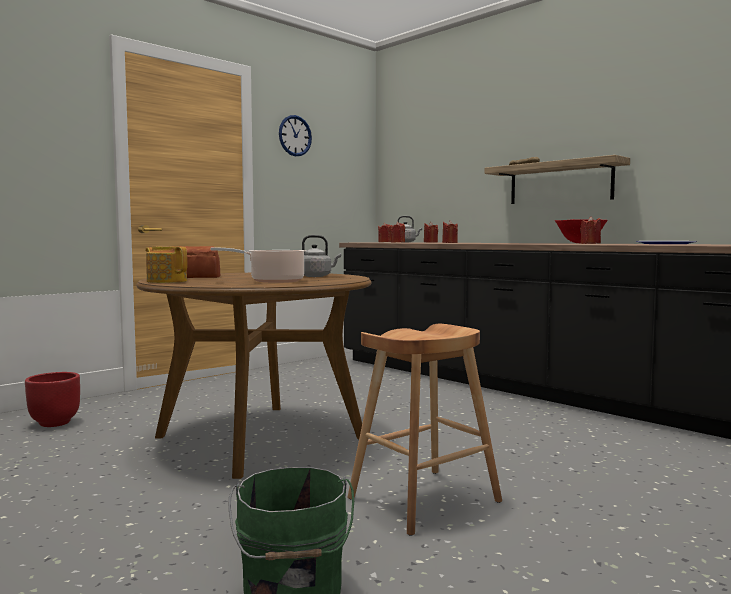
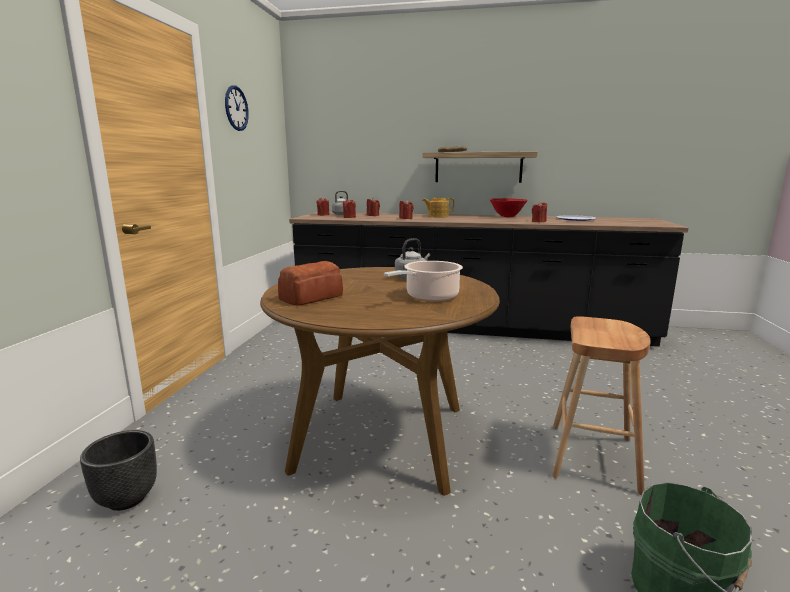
camera: 35 degrees left, 10 degrees up
(54, 423) = (126, 499): red planter -> black planter
(167, 281) = (335, 316): teapot -> teapot (438, 216)

